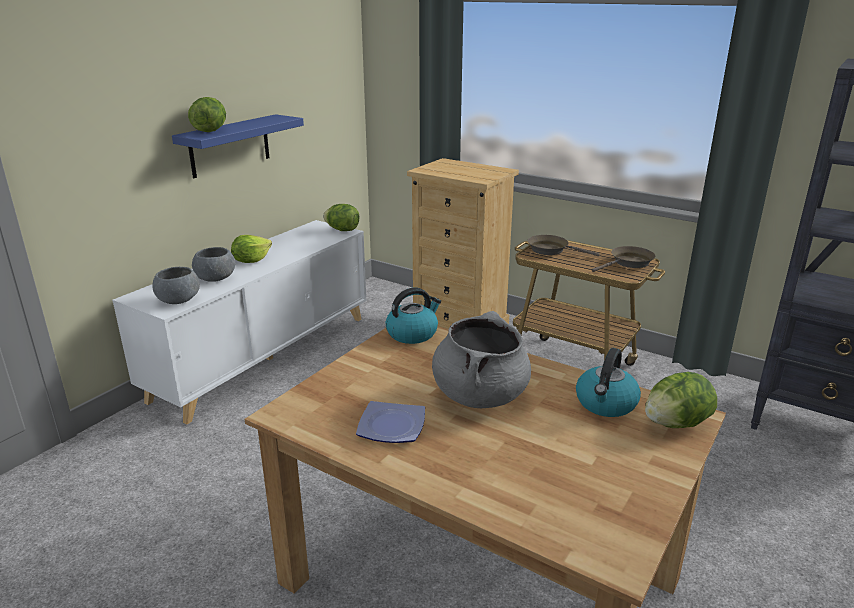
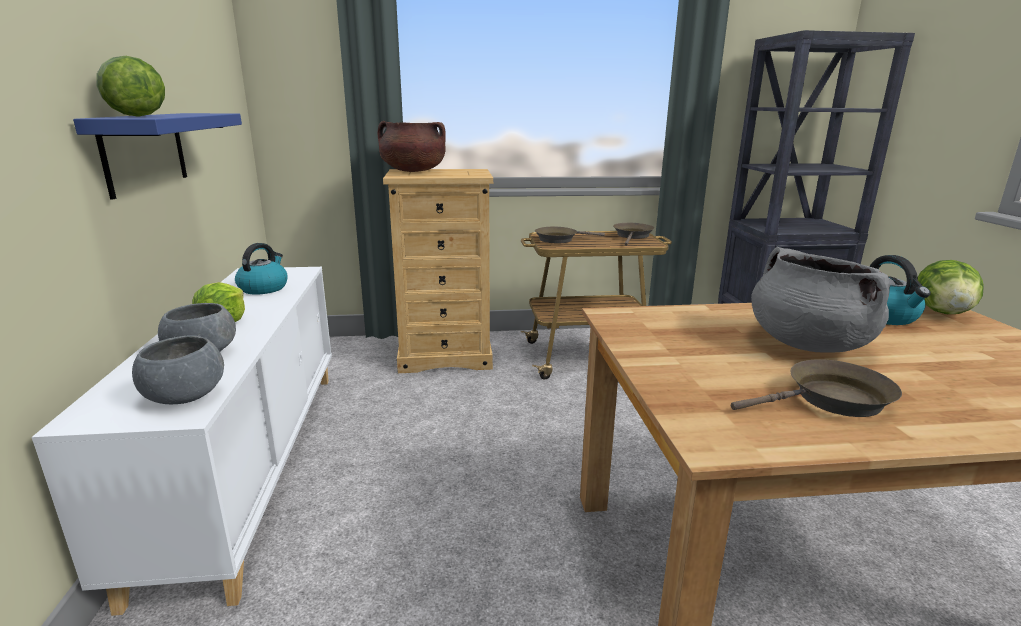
camera: 40 degrees left, 5 degrees down
(342, 230) = (294, 270): lettuce -> none
(392, 427) = (831, 400): plate -> brown frying pan
(412, 333) = (629, 318): kettle -> kettle (263, 288)
(449, 164) = (413, 171): none -> brown cooking pot

